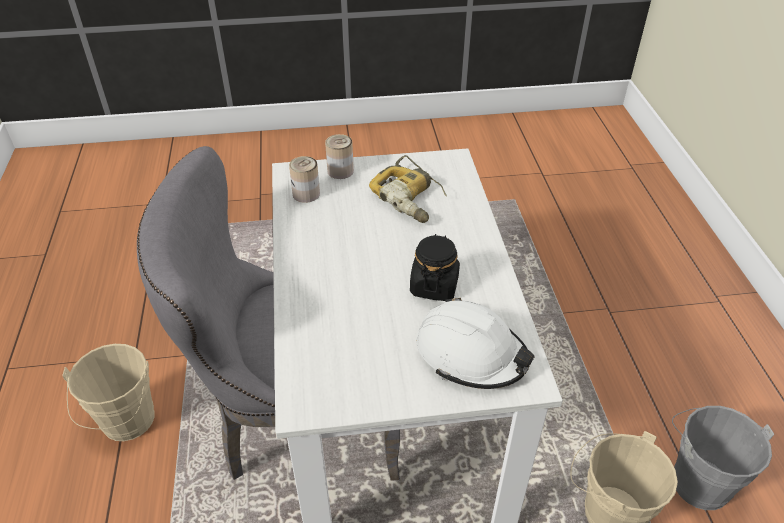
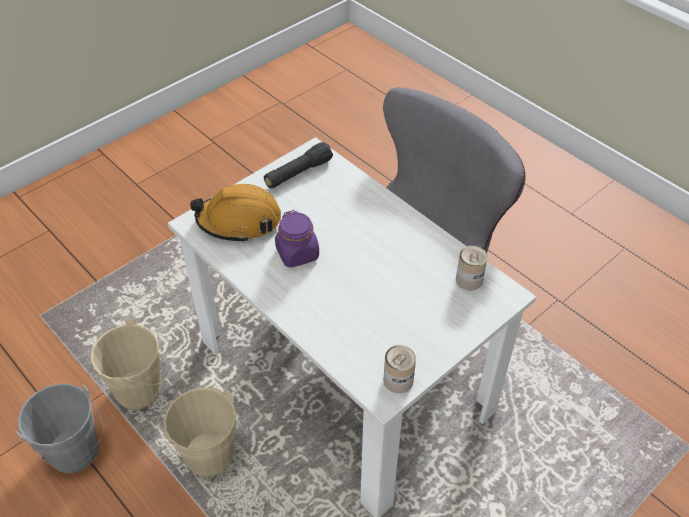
camera: 145 degrees right, 5 degrees up
(127, 424) = (503, 264): beige bucket -> beige bucket (206, 451)
(340, 171) = (470, 319): can -> can (398, 380)
(351, 383) = (298, 173): none -> black flashlight
(411, 197) = (382, 324): power drill -> none
(434, 286) = (297, 253): black jar -> purple jar
(471, 354) = (239, 221): white hard hat -> orange hard hat

